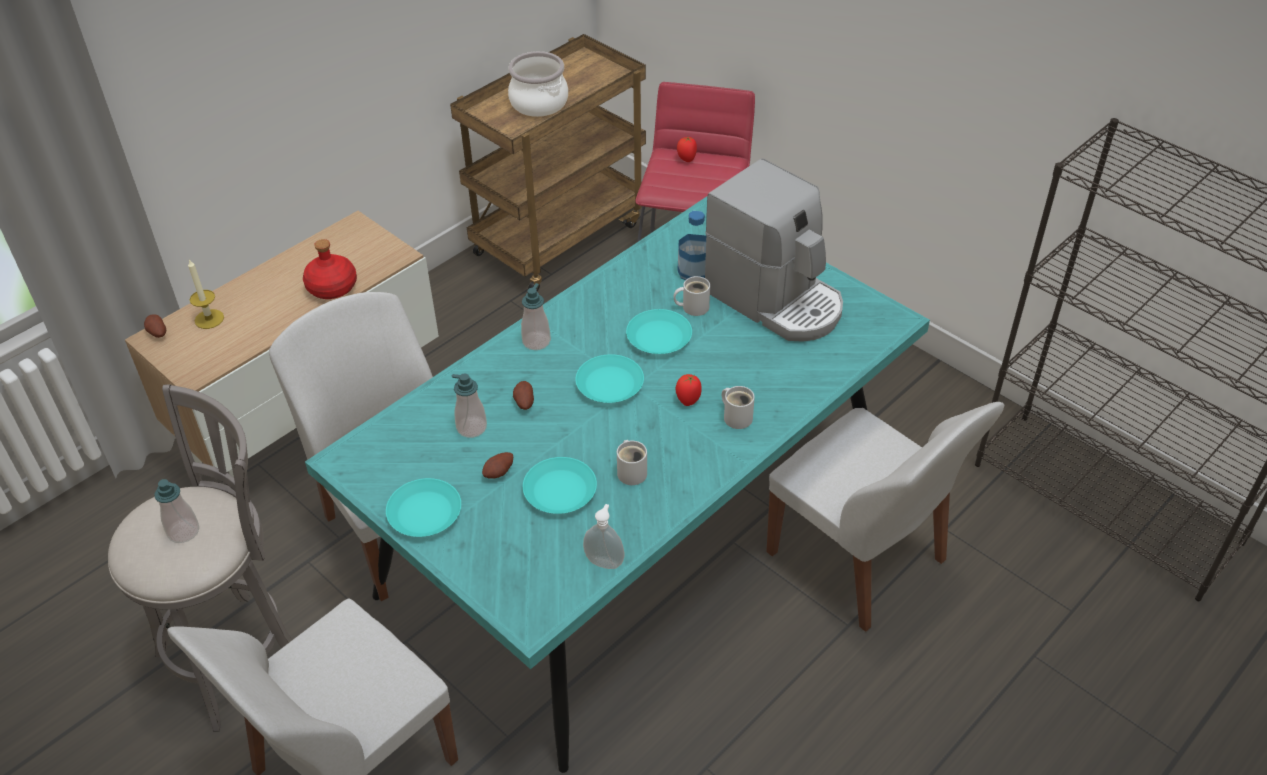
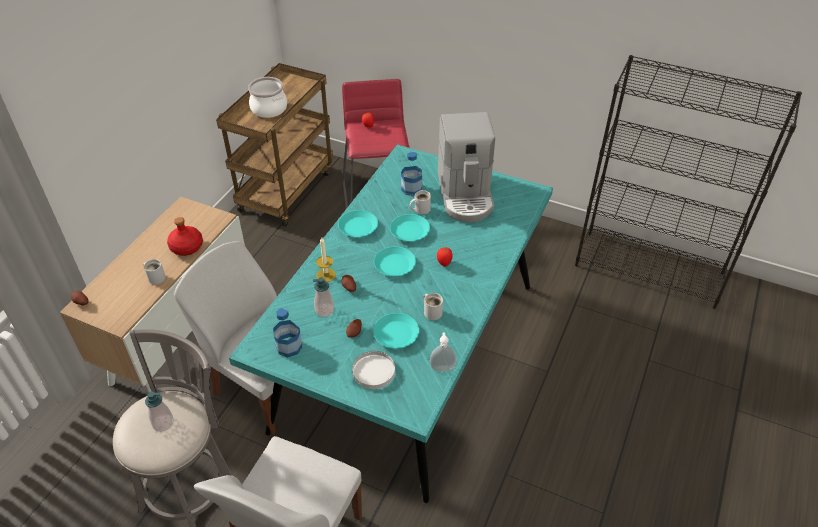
camera: 20 degrees left, 0 degrees up
(209, 319) = (113, 285): candle -> candle (326, 275)
(395, 468) = (289, 346): none -> bottle
(425, 513) = (321, 369): turquoise plate -> turquoise plate (358, 227)
(498, 538) = (373, 371): none -> white plate
(536, 341) = (338, 250): soap dispenser -> none
(737, 416) = (476, 265): white mug -> white mug (156, 277)
(776, 300) = (465, 195): coffee machine -> coffee machine turned 60 degrees clockwise
(859, 560) = (538, 333): white chair -> none

